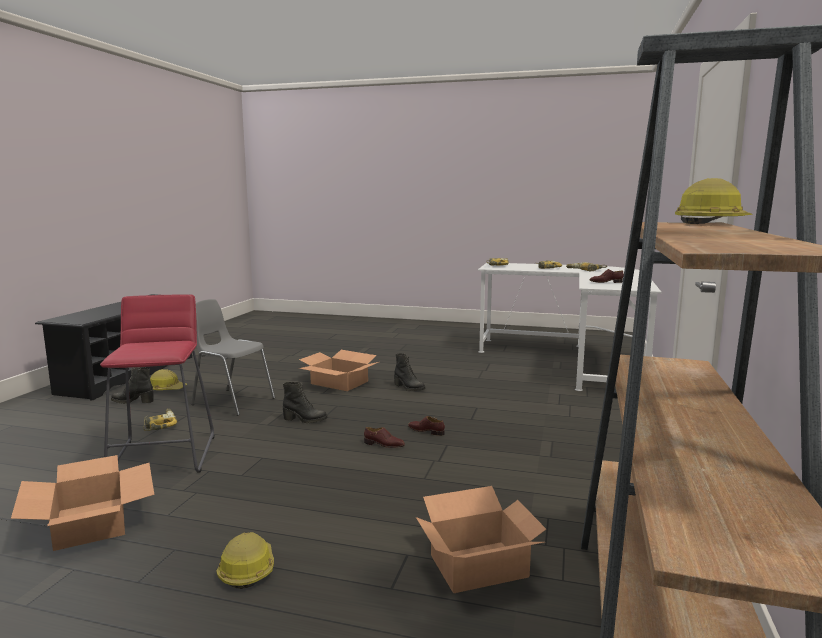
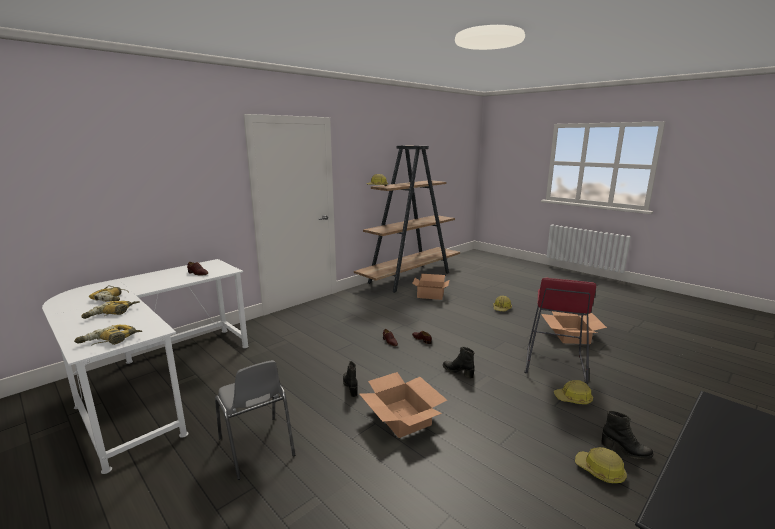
camera: 150 degrees left, 5 degrees up
(159, 425) = (573, 399): power drill -> hard hat
(232, 401) = (515, 415): grey chair -> grey chair (256, 447)

